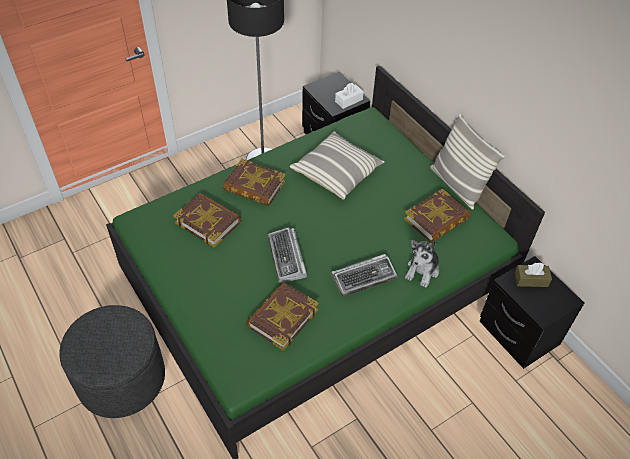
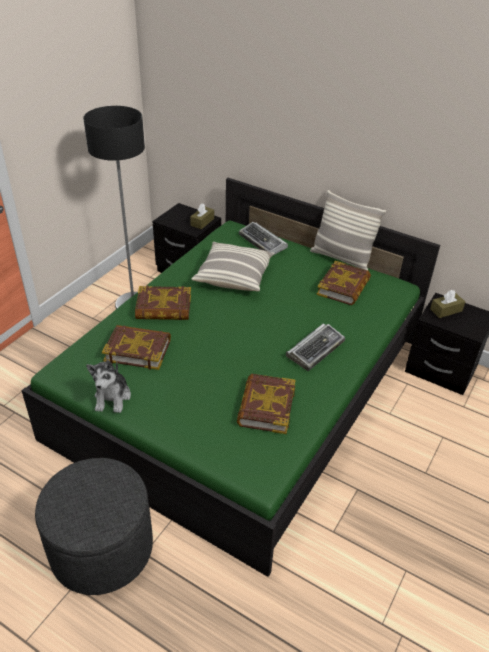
camera: 25 degrees left, 10 degrees down
(287, 258) = (236, 356): keyboard -> keyboard (263, 242)
(348, 100) = (202, 222): white tissue box -> brown tissue box
(422, 270) = (360, 328): plush toy -> plush toy (112, 397)

